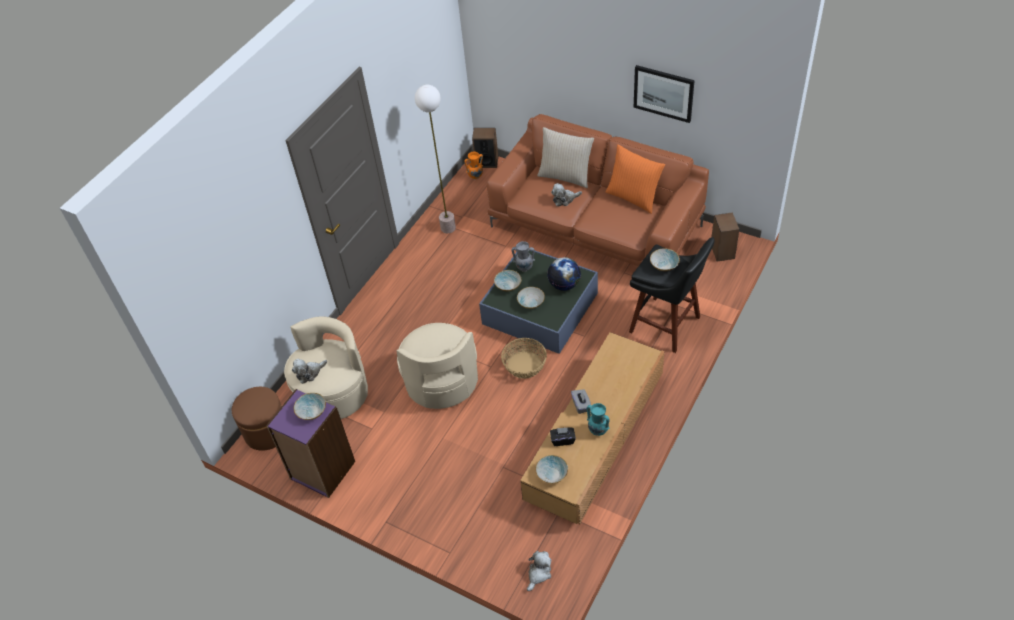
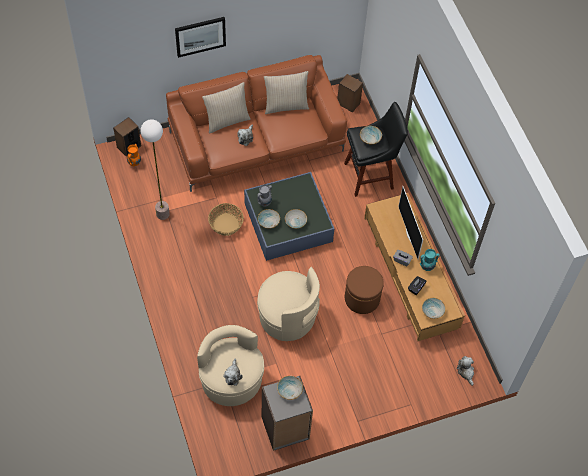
camera: 55 degrees left, 10 degrees up
(266, 431) = (221, 438): brown ottoman -> brown ottoman (362, 298)
(322, 470) = (285, 428): purple bookcase -> grey bookcase
(524, 365) = (321, 265): basket -> basket (226, 224)
(564, 285) = (301, 195): globe -> none
(618, 389) = (410, 235): none -> television
(633, 197) = (286, 105): orange pillow -> beige pillow
(663, 93) = (279, 22): picture -> picture (200, 36)

